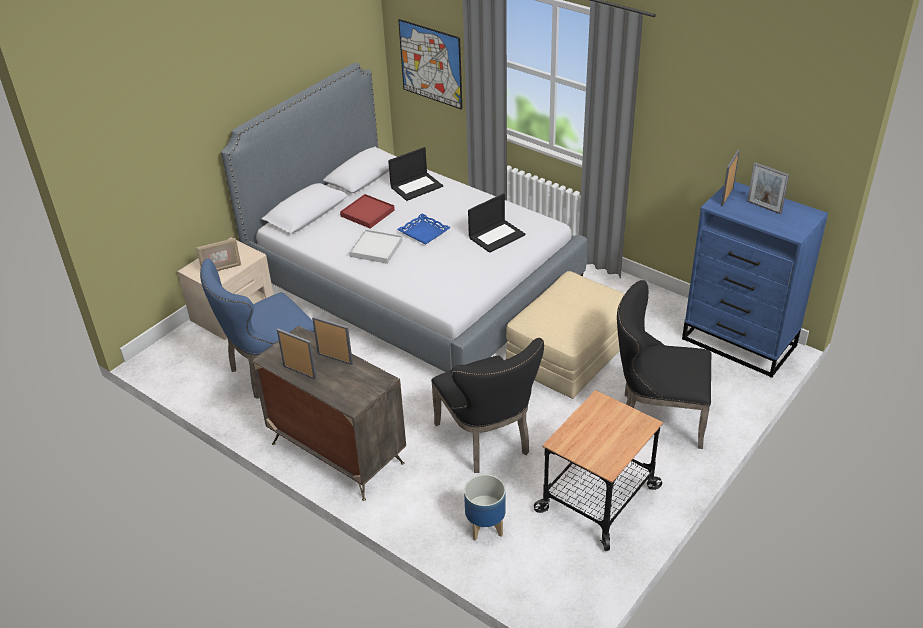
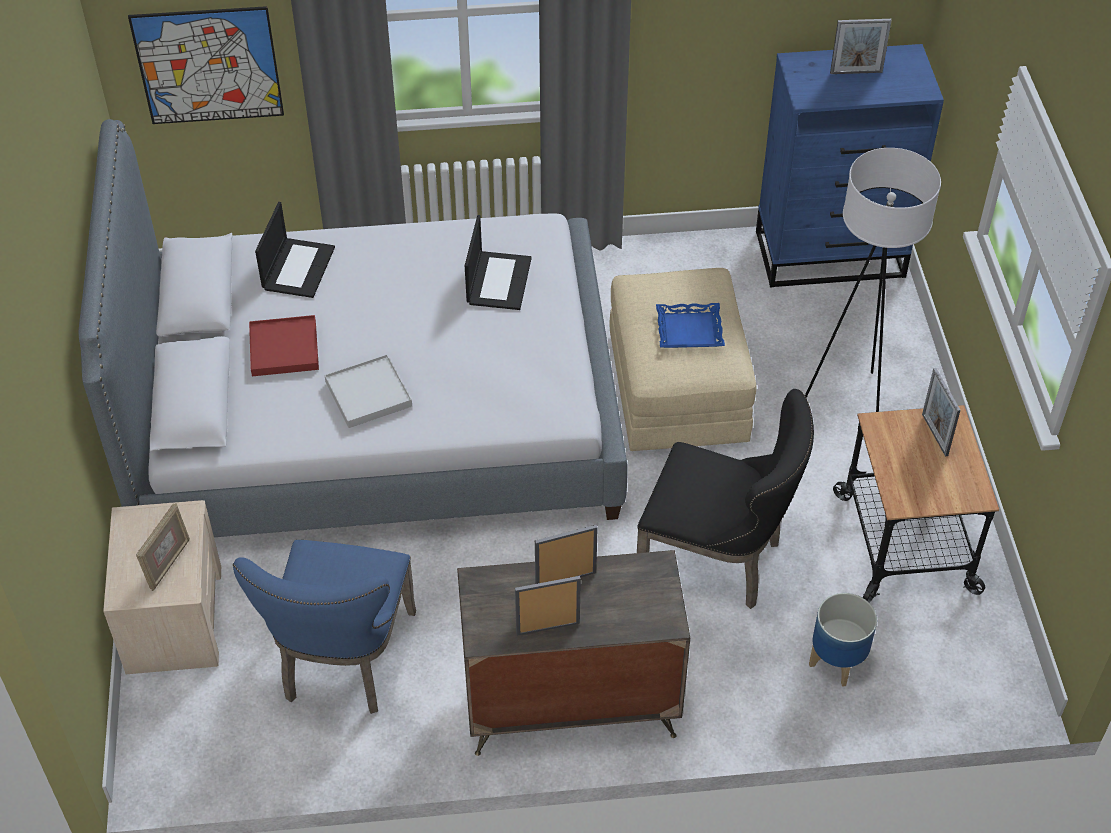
camera: 45 degrees left, 10 degrees up
(423, 232) = (400, 332): blue tray -> blue tray (689, 331)
(656, 417) = (851, 403): black chair -> white floor lamp
(727, 197) = (803, 79): picture frame -> picture frame (934, 435)

